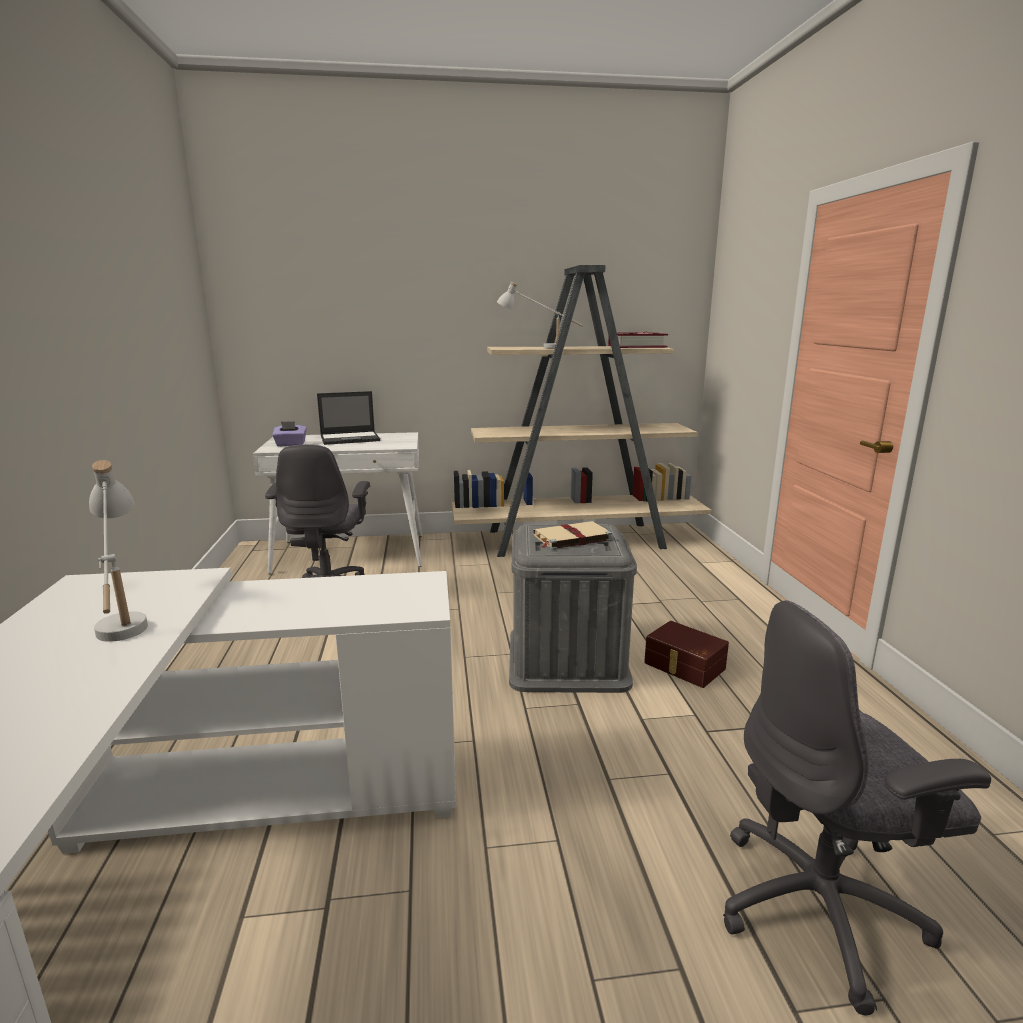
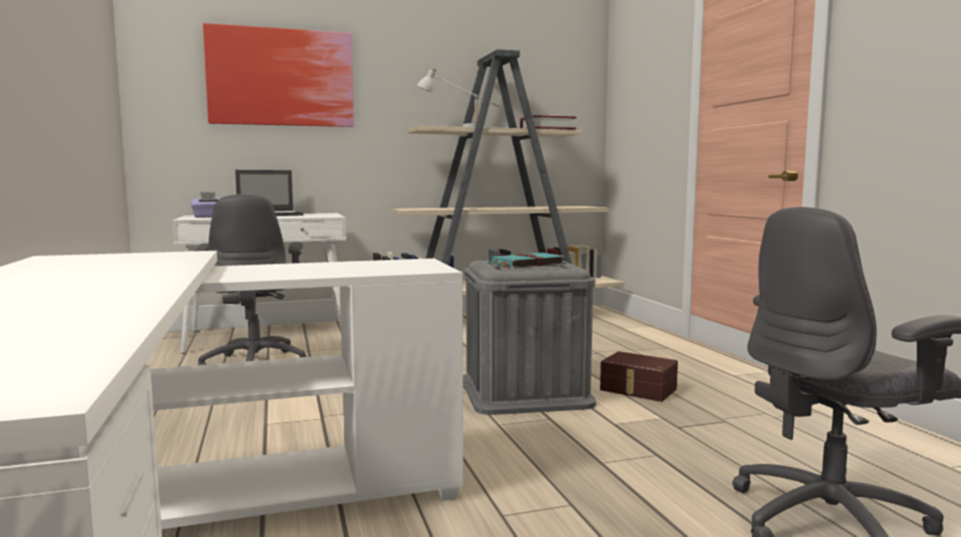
camera: 10 degrees left, 10 degrees down
(124, 616) = (128, 265): white table lamp -> none
(360, 295) = (281, 77): none -> picture
(570, 538) = (526, 263): beige book -> turquoise book

